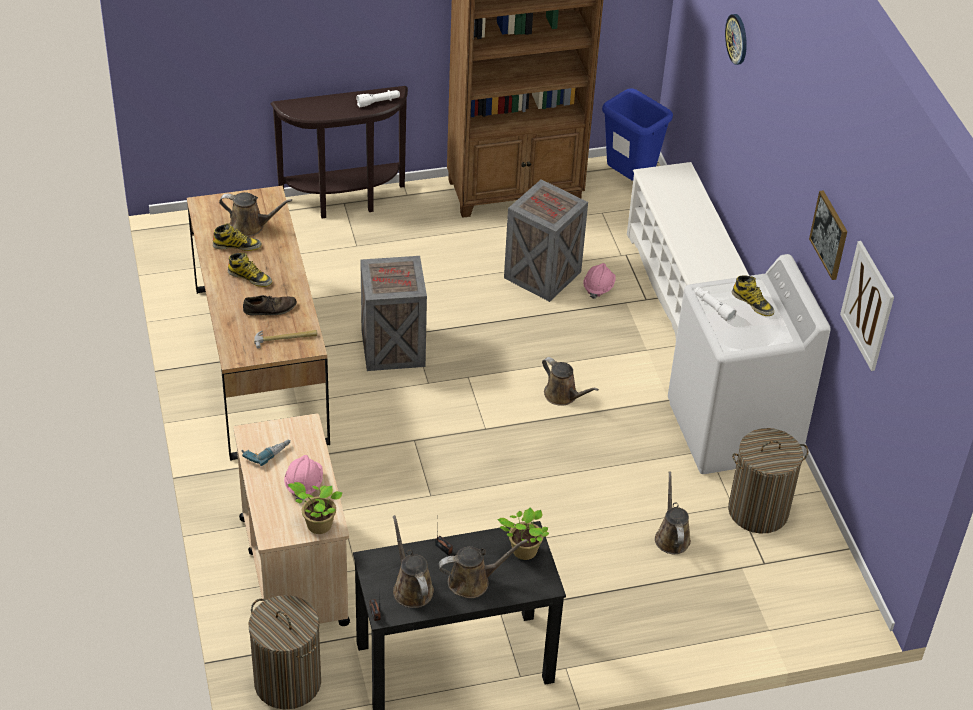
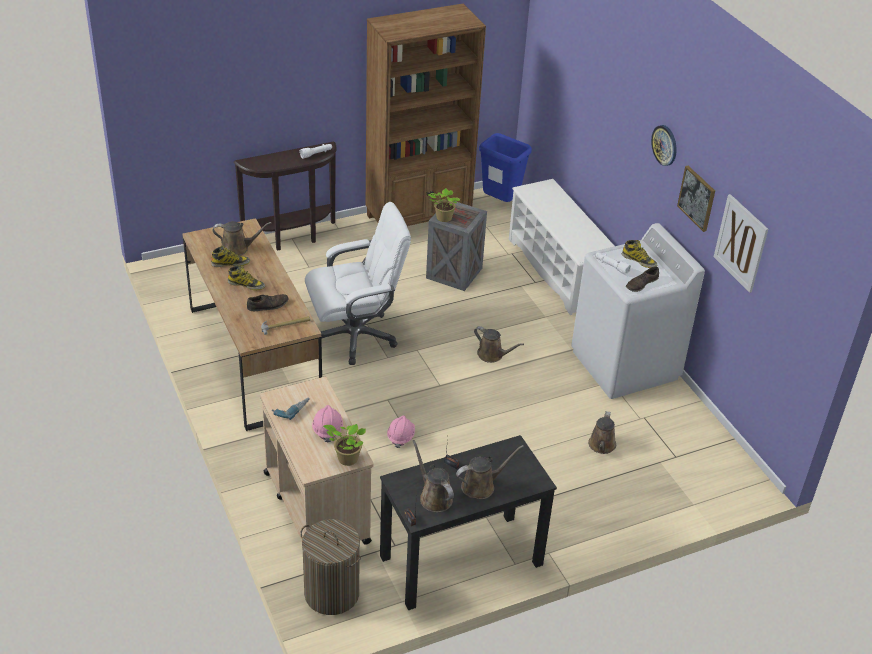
camera: 10 degrees left, 5 degrees down
(394, 349) = (355, 336): crate -> white office chair
(522, 551) = (513, 459): potted plant -> potted plant (443, 218)
(598, 287) = (498, 277): pink hard hat -> pink hard hat (400, 437)
(671, 537) = (601, 446): brown watering can -> brown watering can turned 150 degrees counterclockwise
(737, 39) = (591, 73): wall clock -> wall clock (665, 145)
(745, 337) = (641, 284): none -> brown shoe
(758, 510) = (660, 420): laundry basket -> none

